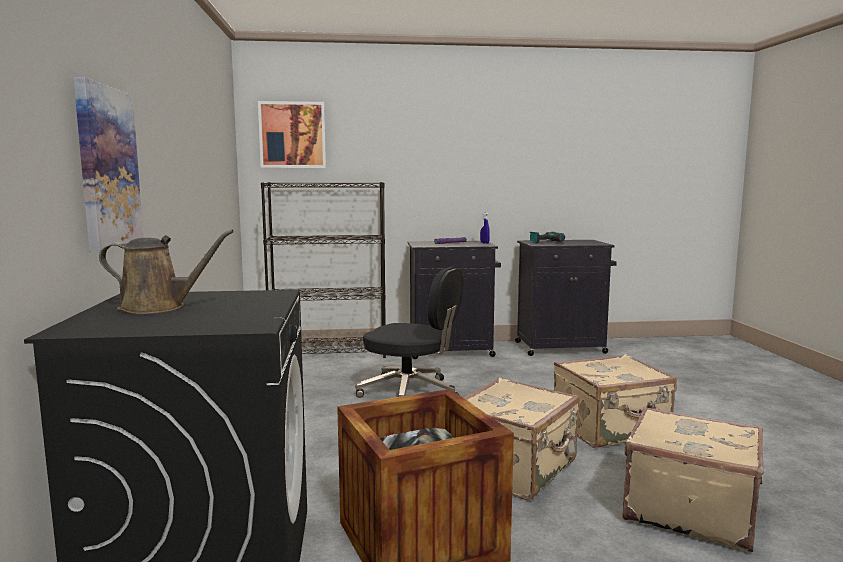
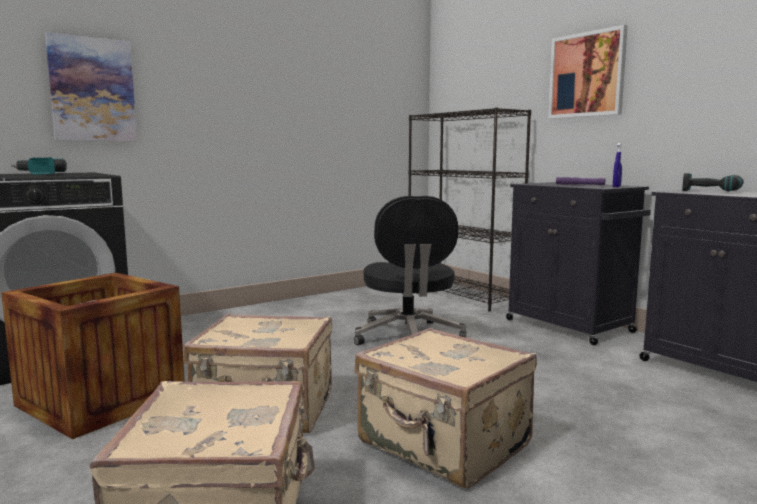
camera: 60 degrees right, 0 degrees up
(158, 307) = (39, 174): brown watering can -> power drill
(292, 135) = (465, 66): picture -> picture (587, 75)

